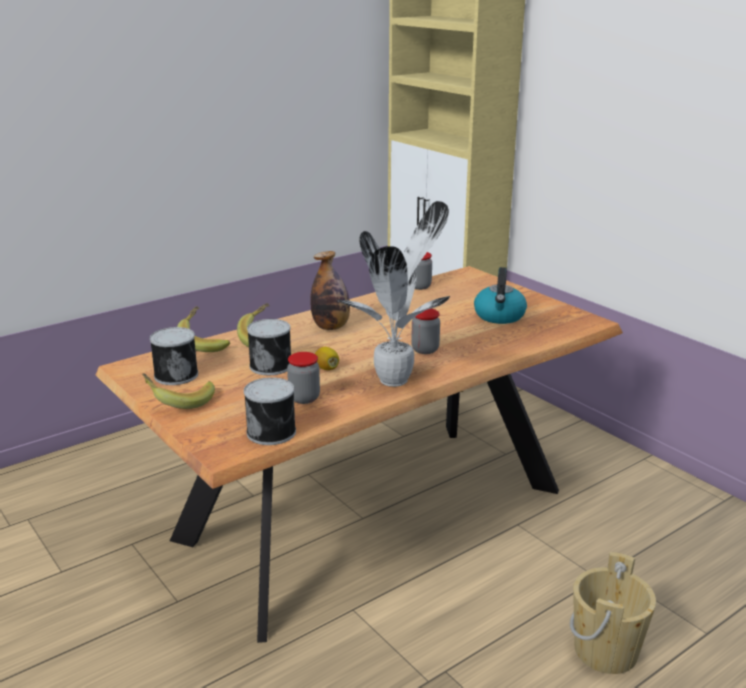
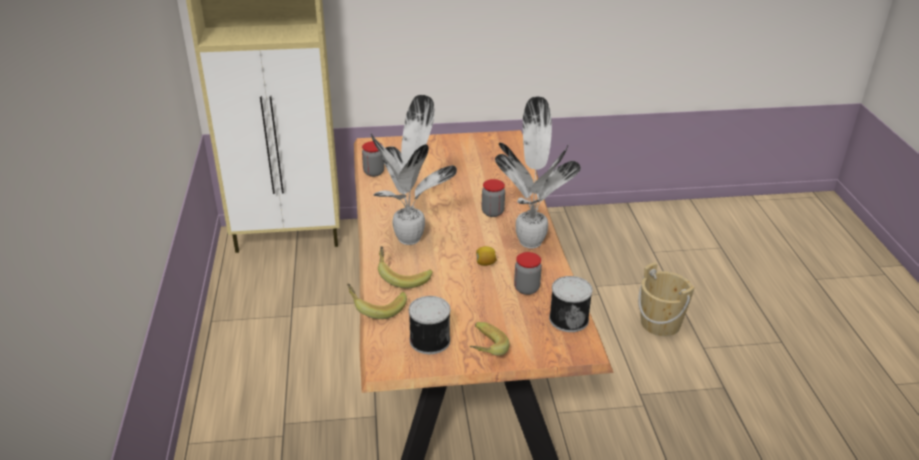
camera: 60 degrees left, 10 degrees up
(271, 365) = (456, 287): can -> none
(331, 327) = (410, 237): bottle -> potted plant
(499, 316) = (466, 163): kettle -> none

